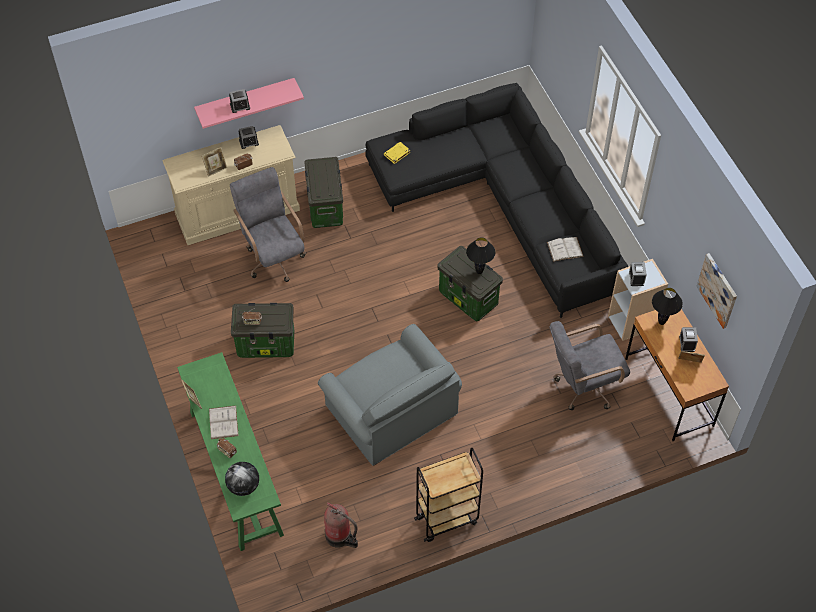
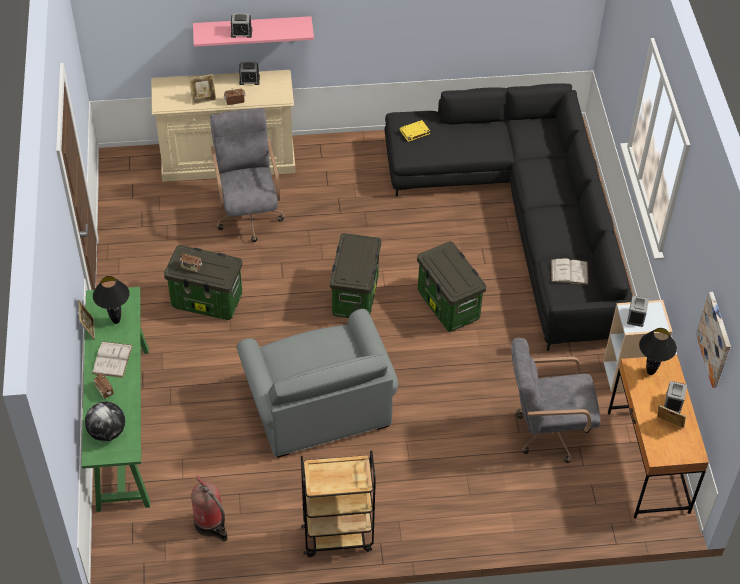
camera: 15 degrees right, 5 degrees down
(325, 207) = (323, 175): storage box -> storage box (354, 295)
(479, 272) = (461, 273): black table lamp -> black table lamp (116, 321)

